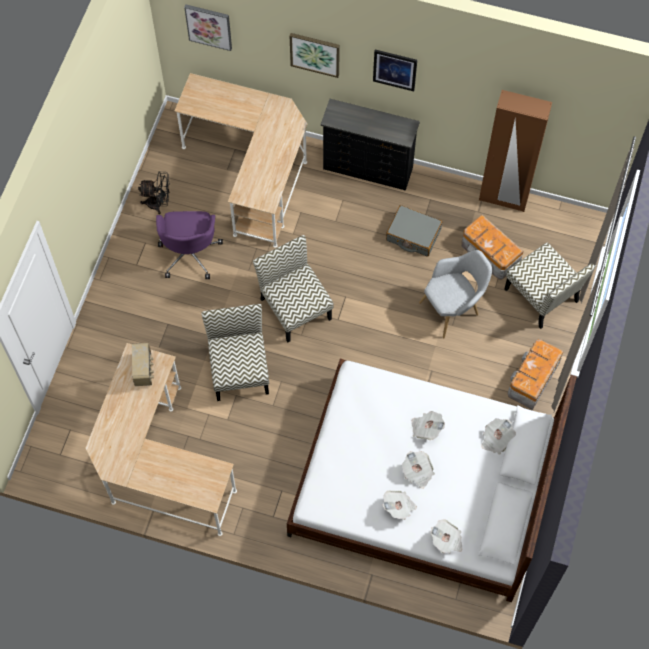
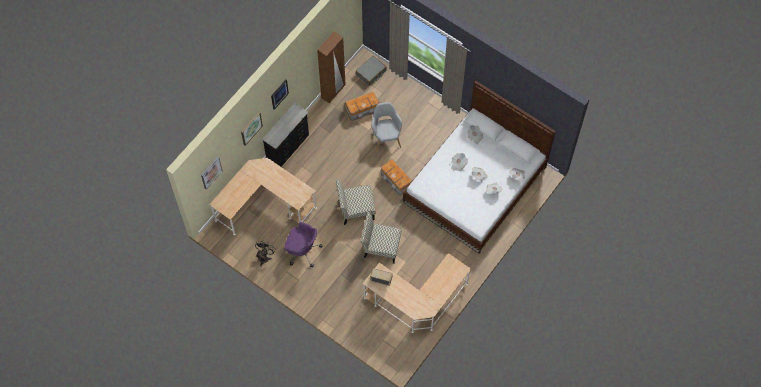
camera: 70 degrees left, 0 degrees up
(413, 235) = (336, 140): grey suitcase -> grey suitcase (371, 73)
(532, 380) = (438, 116): storage box -> storage box (396, 181)
(542, 296) = (395, 95): chair -> none

